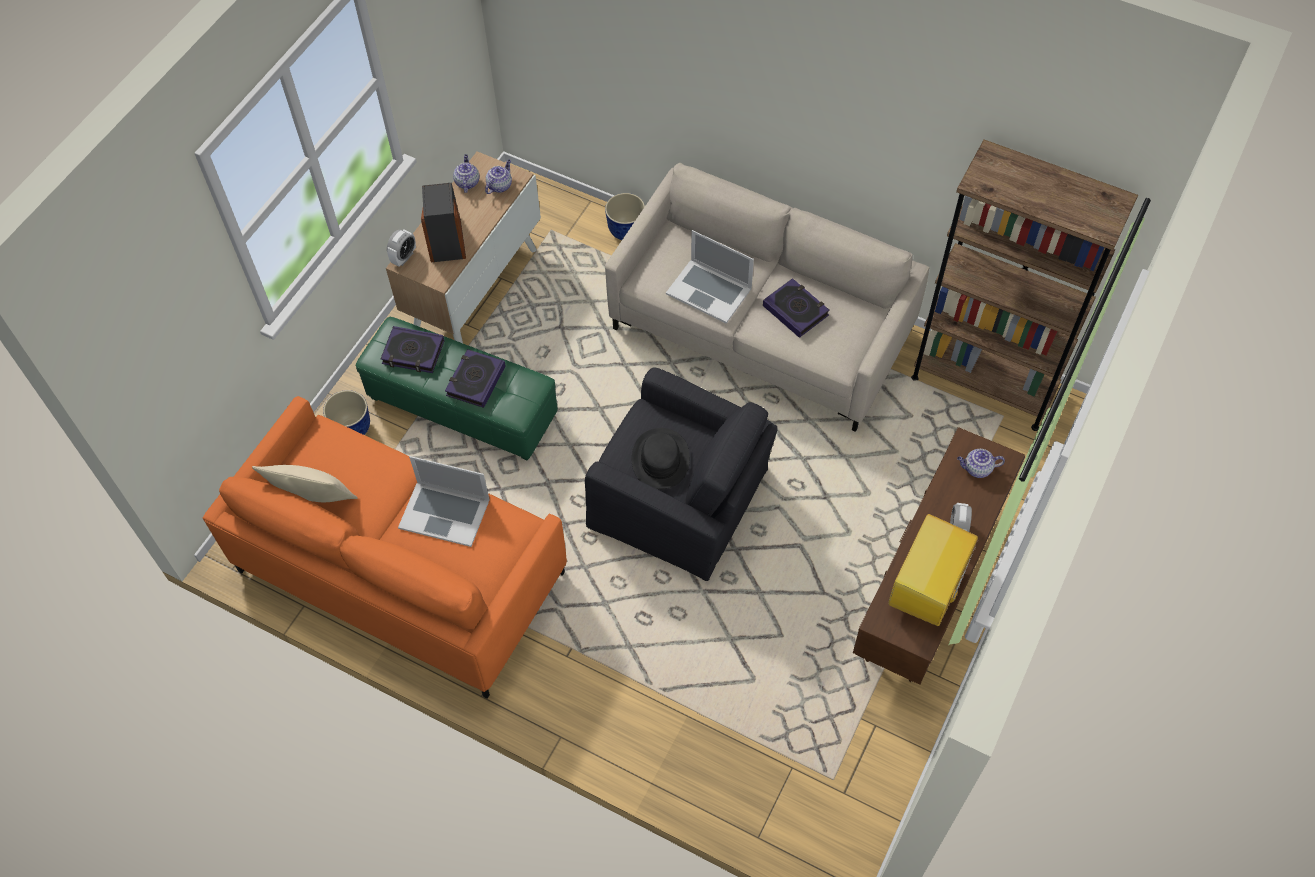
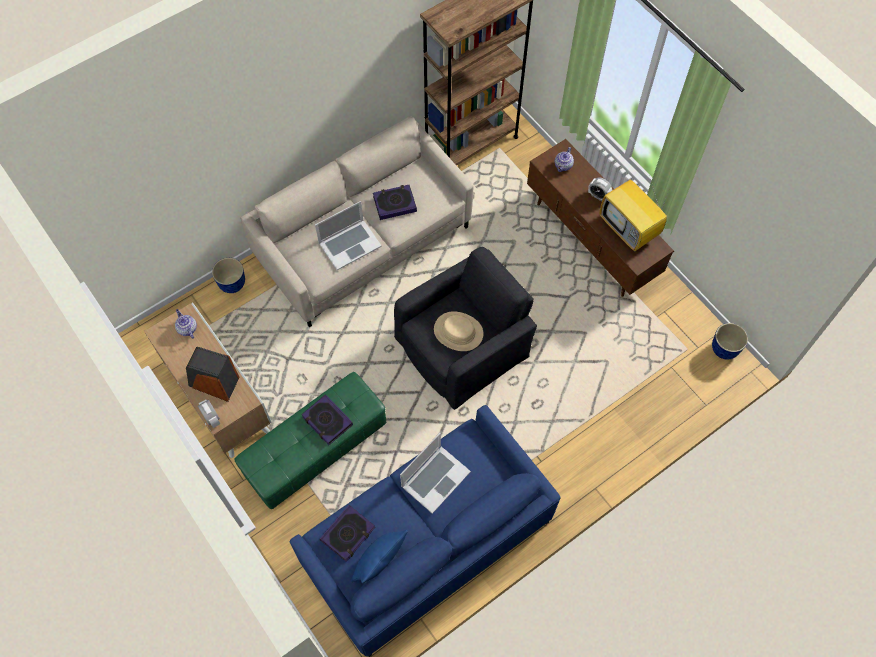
camera: 65 degrees left, 5 degrees up
(314, 500) = (379, 562): beige pillow -> blue pillow
(352, 429) = (292, 532): planter -> planter (724, 349)
(401, 570) = (426, 541): orange sofa -> blue sofa
(413, 353) = (278, 453): book -> book (348, 534)
(467, 182) = (169, 349): teapot -> none
(660, 459) = (458, 332): black hat -> beige hat

